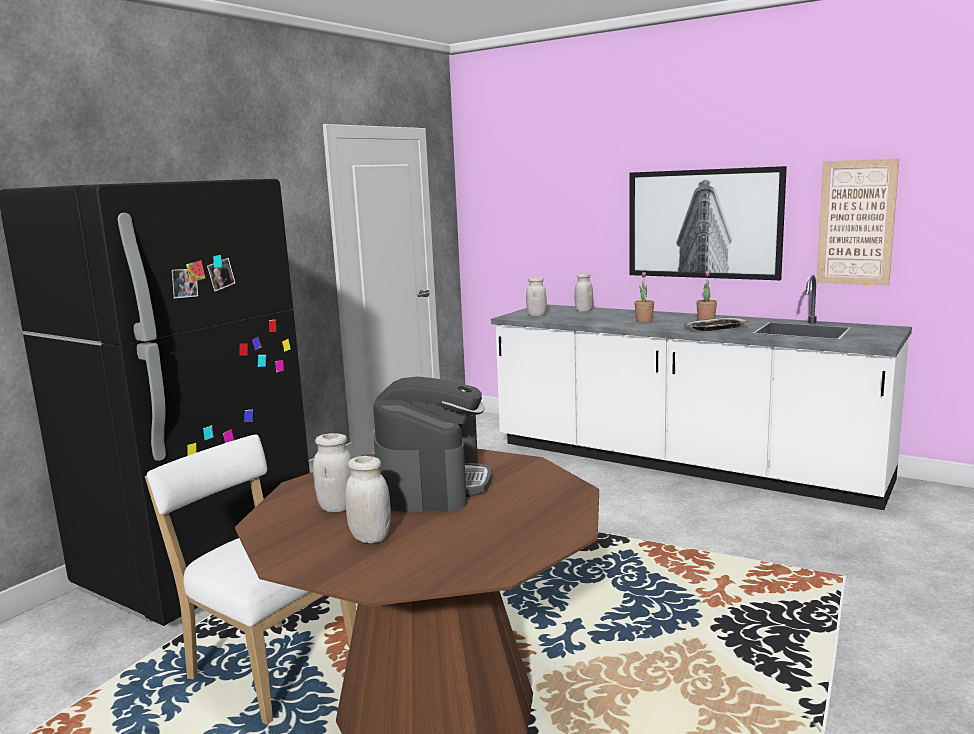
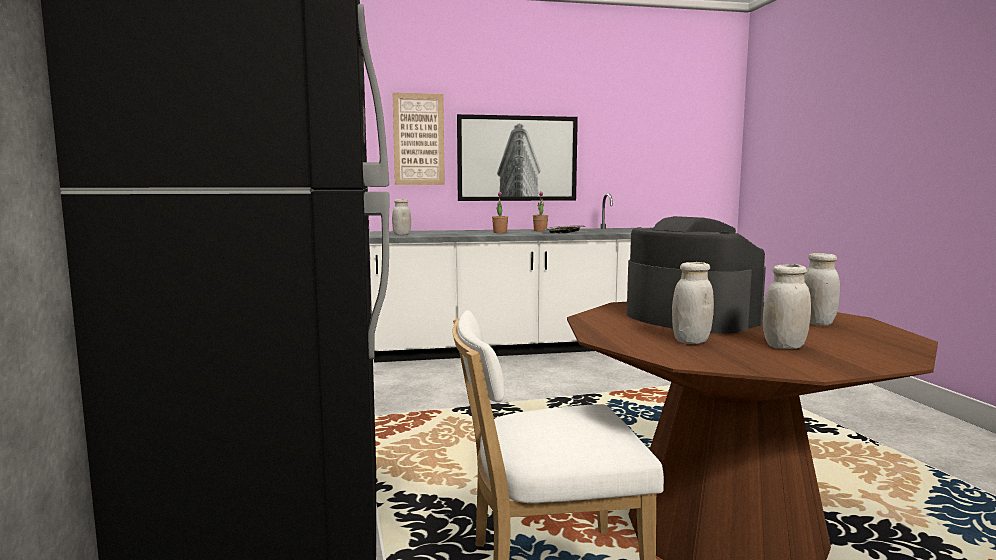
camera: 45 degrees left, 5 degrees down
(583, 311) = (429, 231): white jar -> white jar (816, 323)
(856, 223) = (621, 158): picture -> picture (418, 139)

